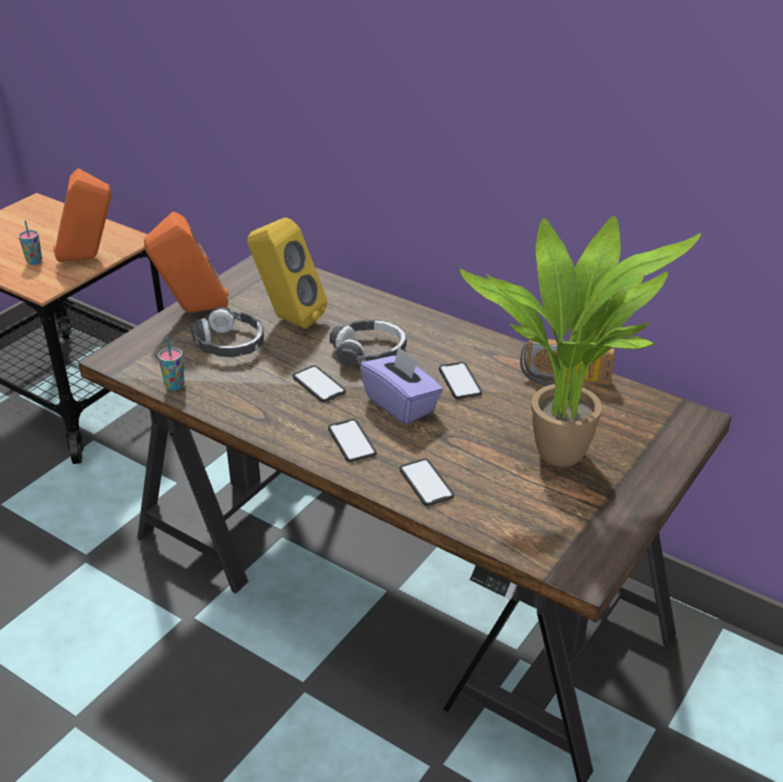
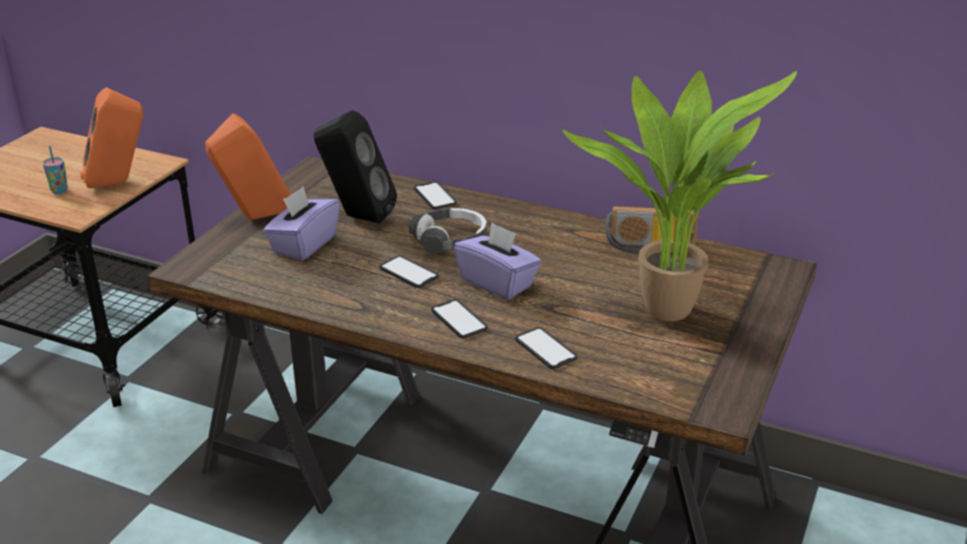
camera: 10 degrees left, 5 degrees down
(175, 386) = (258, 287): cup -> none
(230, 344) = (304, 244): headphones -> purple tissue box
(287, 319) = (356, 217): yellow speaker -> black speaker
(460, 381) = (549, 257): phone -> phone (435, 196)

